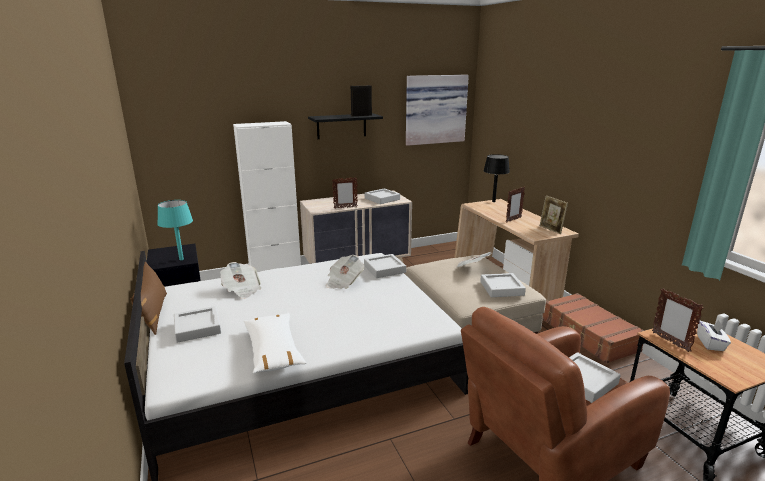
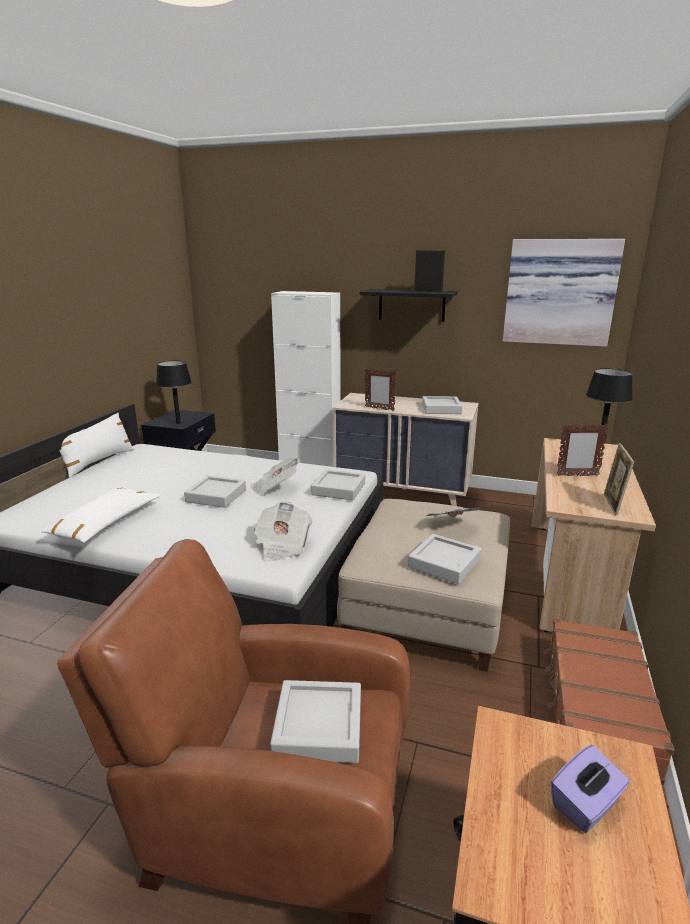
camera: 40 degrees right, 0 degrees up
(153, 313) = (98, 462): brown pillow -> white pillow
(181, 259) = (178, 423): turquoise table lamp -> black table lamp
(197, 327) = (99, 483): grey tray -> grey tray (216, 495)
(242, 290) = (185, 465): newspaper -> newspaper (282, 546)
(670, 342) = (505, 752): picture frame -> none
(710, 343) = (586, 805): white tissue box -> purple tissue box

